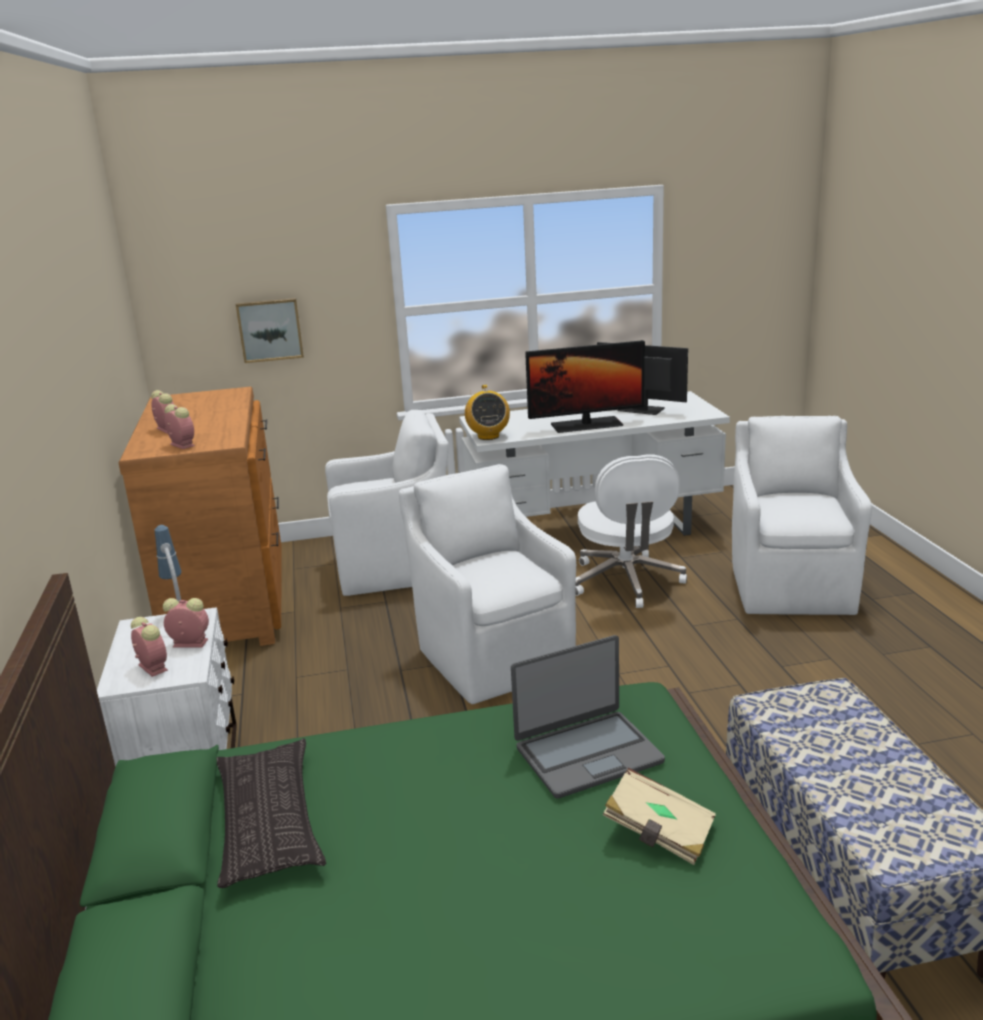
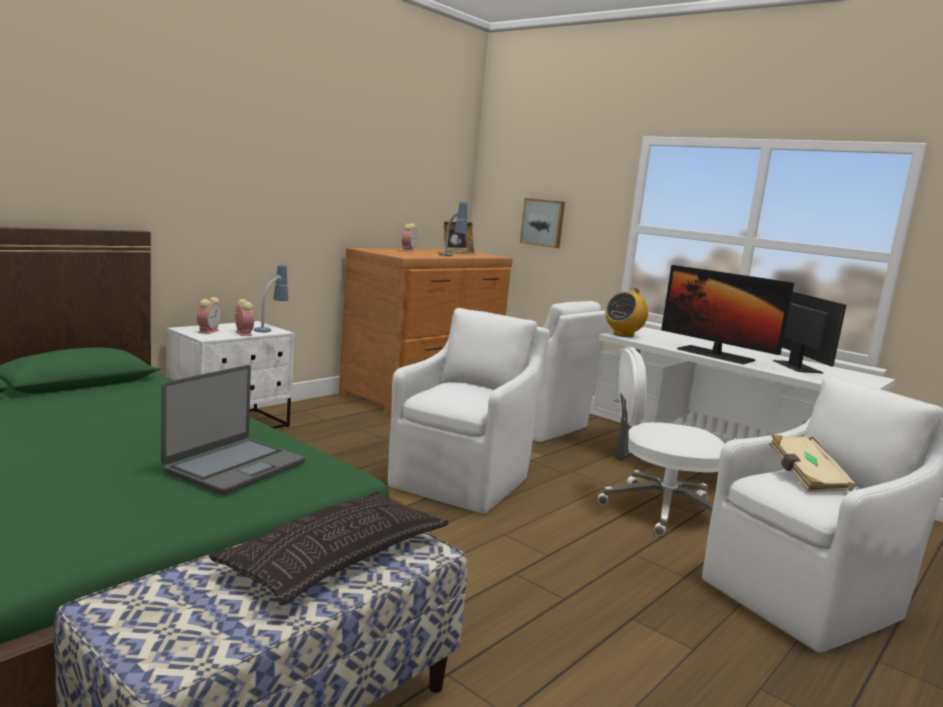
camera: 50 degrees right, 10 degrees down
(181, 445) = (387, 252): alarm clock -> none
(203, 407) = (457, 253): none -> picture frame
(235, 416) = (451, 256): none -> table lamp
(268, 820) = (98, 398): pillow -> pillow (336, 557)
(587, 754) = (234, 467): laptop -> laptop turned 90 degrees counterclockwise
(626, 582) = (659, 509): white office chair -> white office chair turned 45 degrees clockwise
(659, 833) = (130, 505): beige book -> beige book (805, 478)

